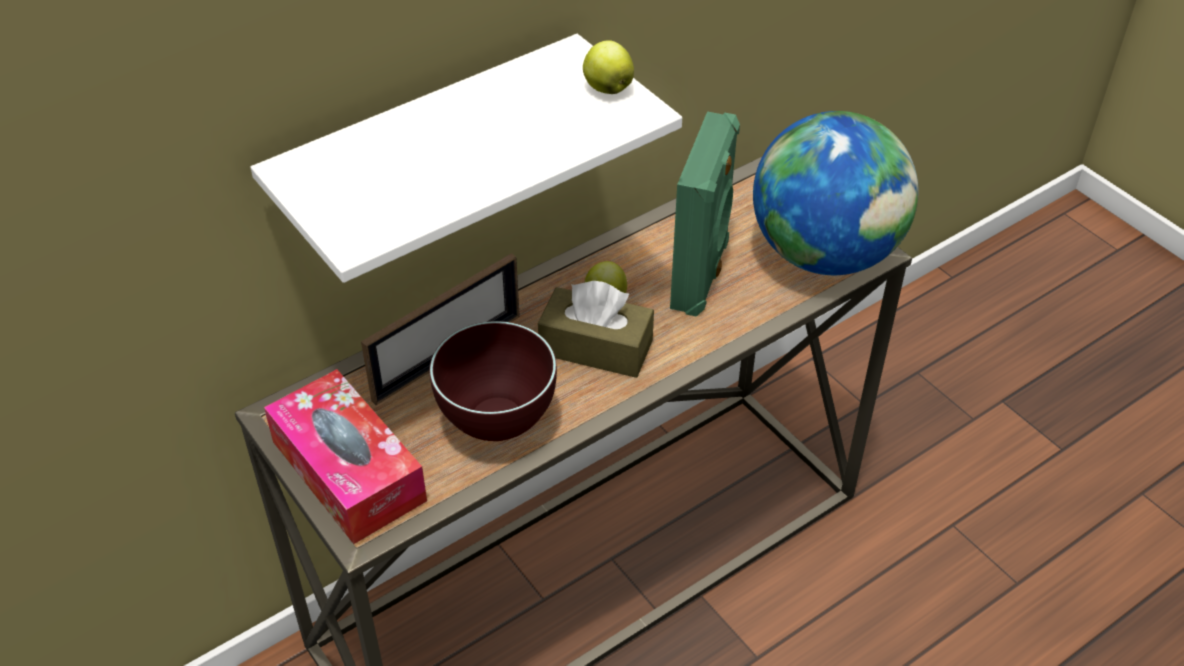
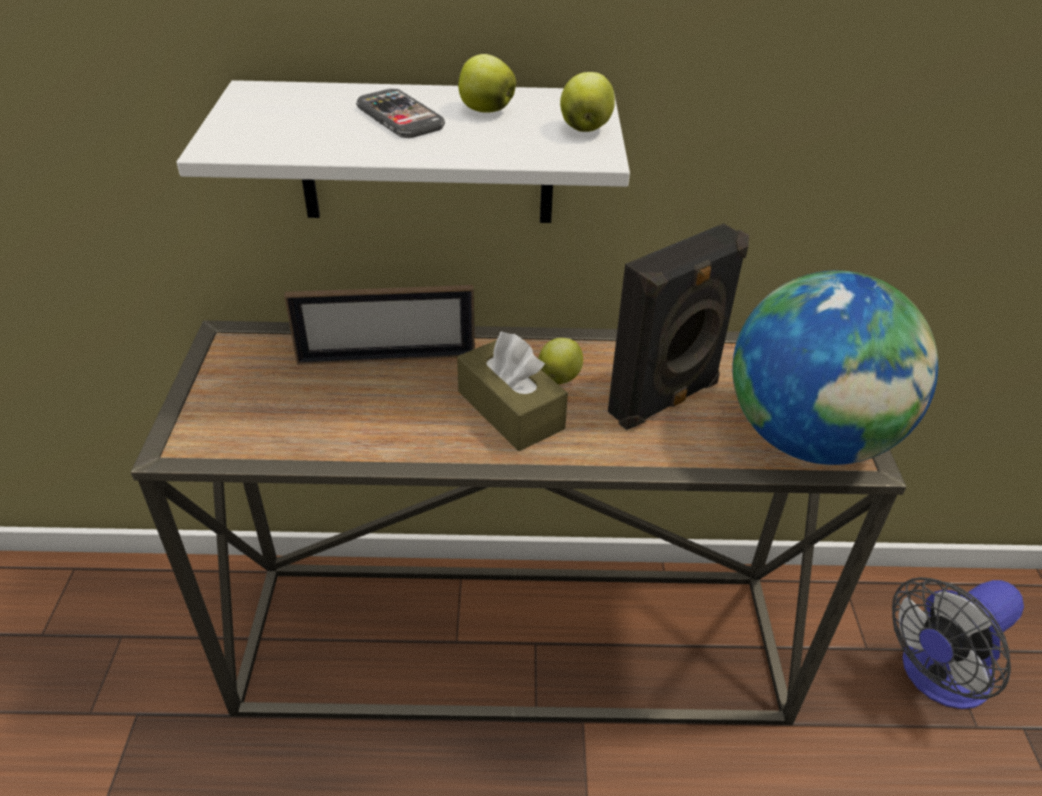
camera: 35 degrees right, 5 degrees down
(348, 471) = (221, 399): tissue box -> none
(455, 141) = (400, 117): none -> phone
(499, 427) = (364, 429): brown bowl -> none
(511, 102) = (485, 110): none -> apple
(702, 275) = (666, 400): green speaker -> black speaker
(925, 398) = (936, 677): none -> fan

